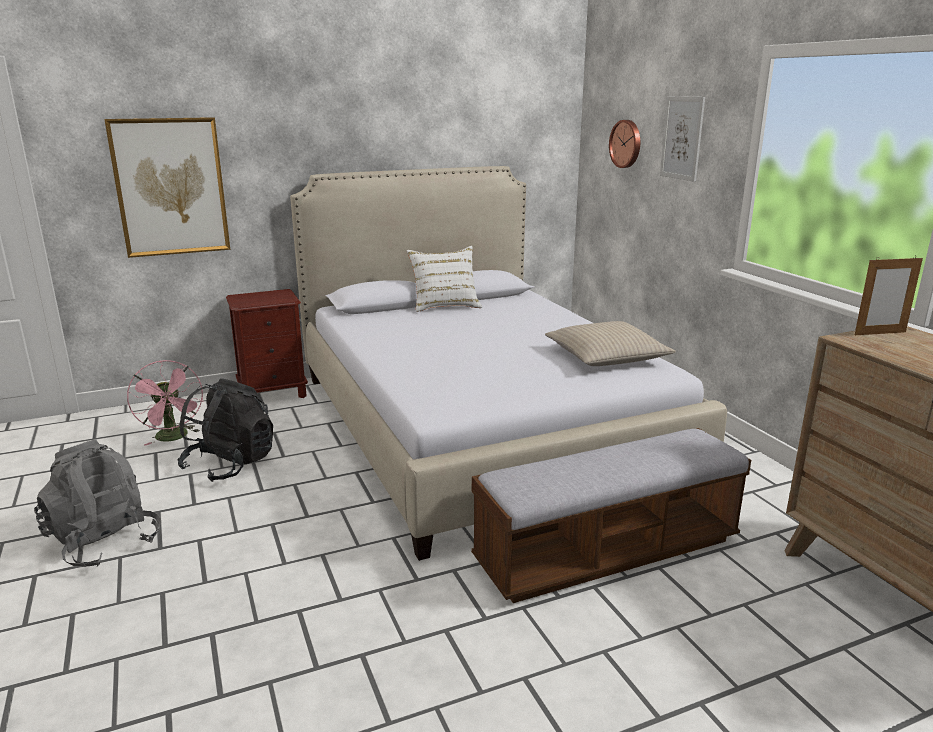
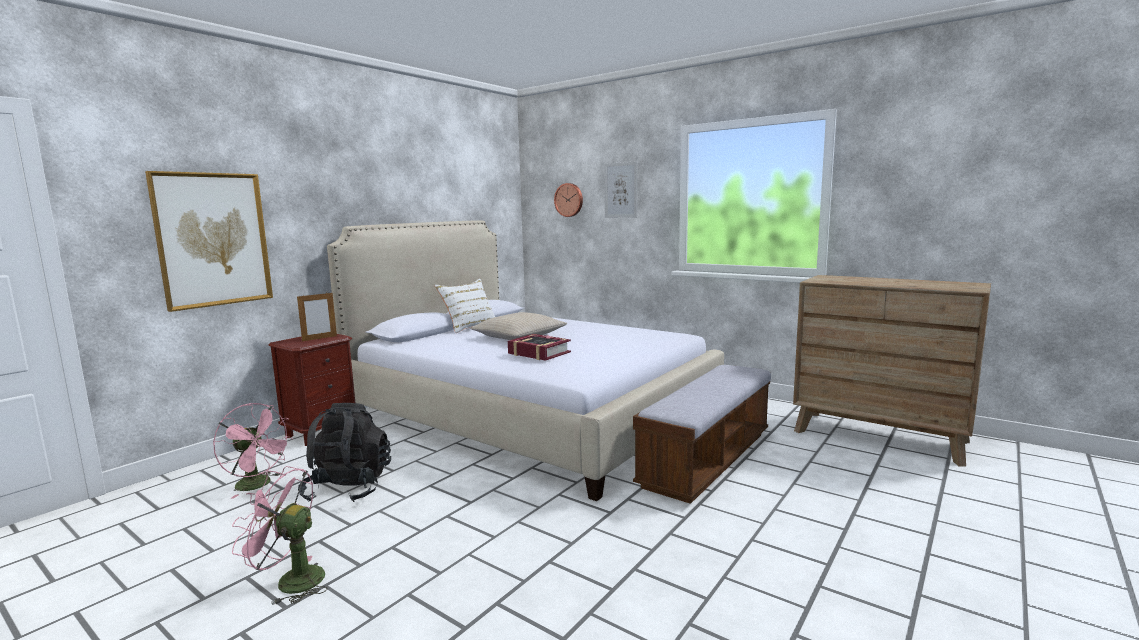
camera: 30 degrees left, 10 degrees down
(104, 542) = (291, 581): grey backpack -> pink fan
(447, 363) = (539, 353): none -> book
(606, 357) = (633, 334): beige pillow -> beige pillow (519, 336)
(880, 333) = (822, 278): picture frame -> picture frame (319, 338)

